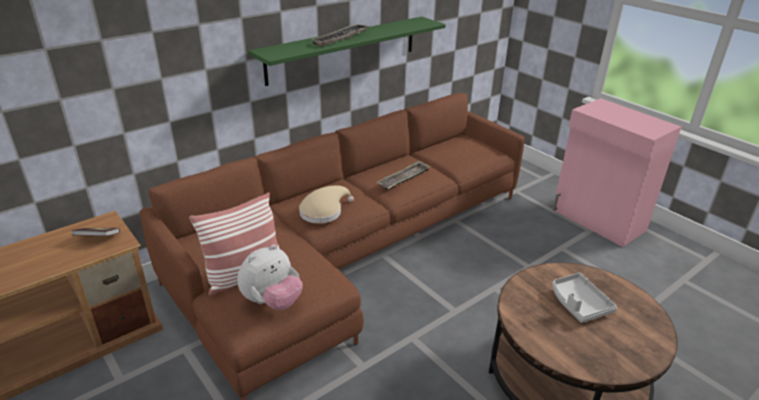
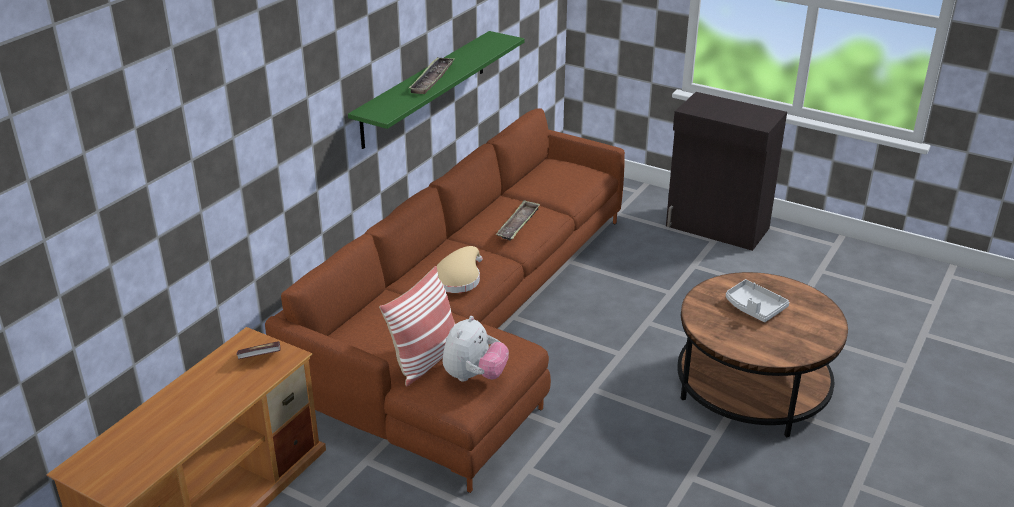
camera: 20 degrees left, 0 degrees up
(598, 220) = (717, 228): pink cabinet -> black cabinet

